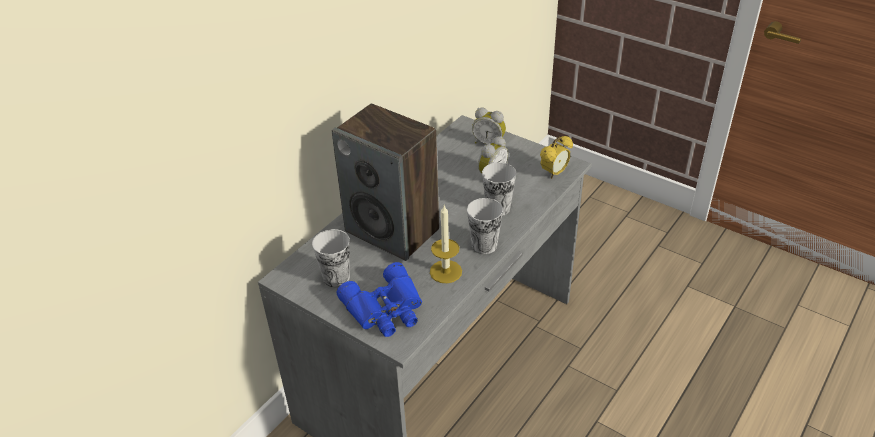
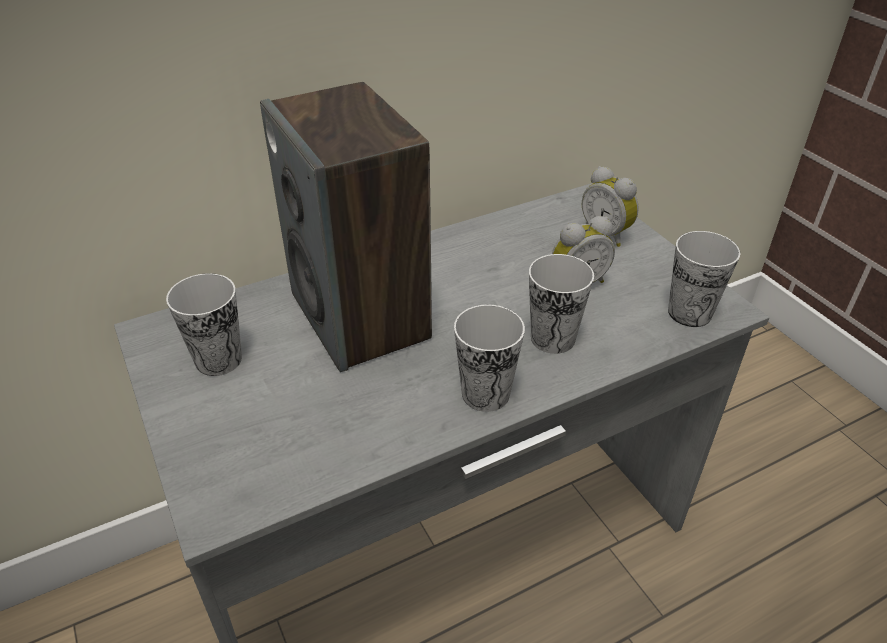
camera: 25 degrees right, 0 degrees up
(386, 309) = (243, 443): blue binoculars -> none
(445, 271) = (388, 415): candle -> none
(554, 173) = (689, 313): alarm clock -> cup

